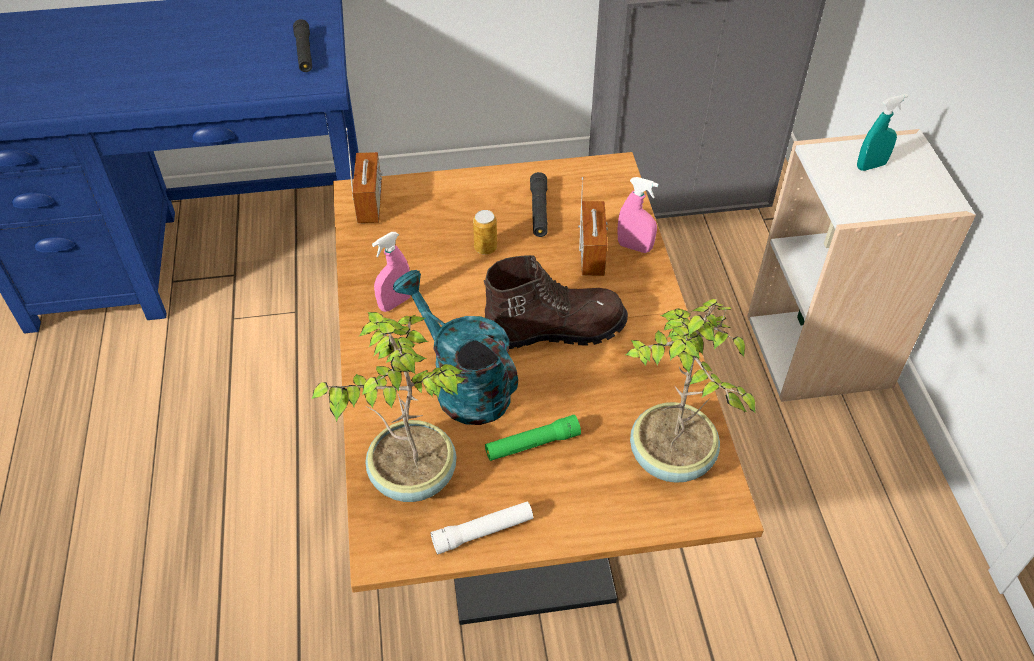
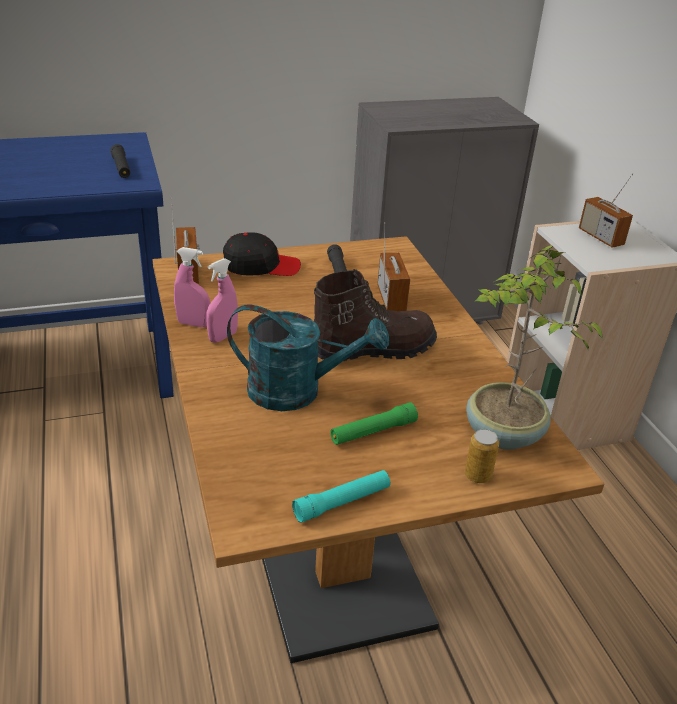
camera: 10 degrees left, 15 degrees down
(412, 474) = (262, 461): potted plant -> none
(452, 197) = (261, 266): none -> black cap
(462, 385) = (297, 392): turquoise watering can -> turquoise watering can turned 150 degrees clockwise
(483, 532) = (342, 502): white flashlight -> turquoise flashlight
(485, 248) = (297, 298): can -> can (477, 476)
(634, 247) = (426, 293): pink spray bottle -> pink spray bottle (193, 324)
(871, 166) = (600, 237): turquoise spray bottle -> radio

